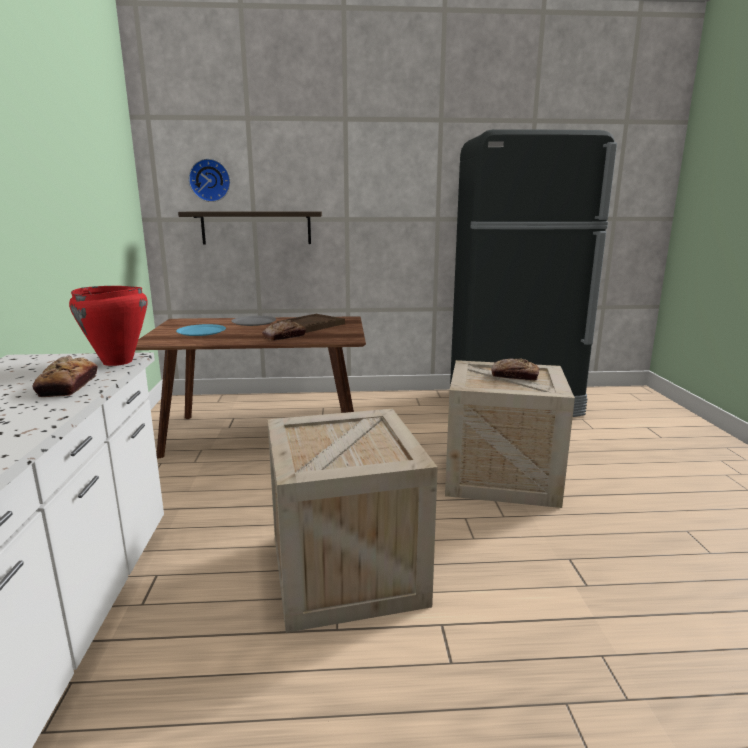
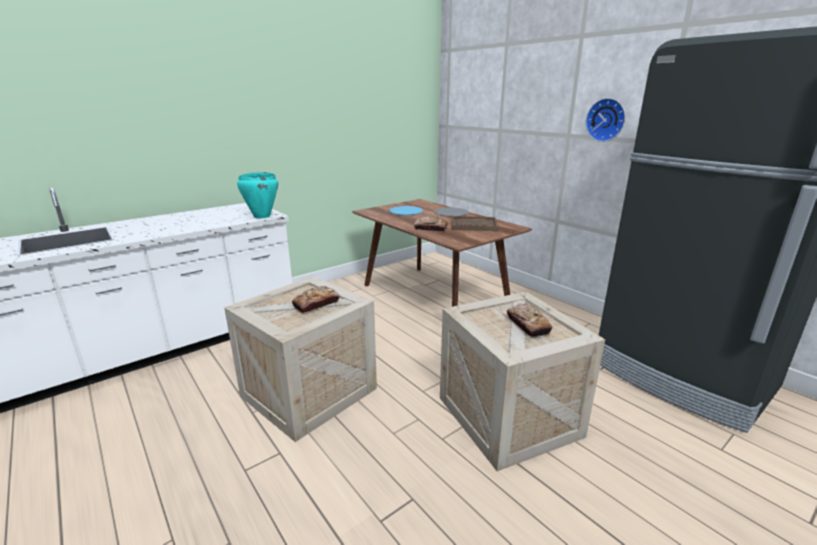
camera: 55 degrees right, 5 degrees up
(68, 385) = (216, 222): bread -> bread (316, 304)
(117, 362) = (261, 216): red cooking pot -> turquoise cooking pot
(210, 180) = (476, 98): wall clock -> wall clock (606, 120)
(256, 228) = (499, 137): shelf -> none

